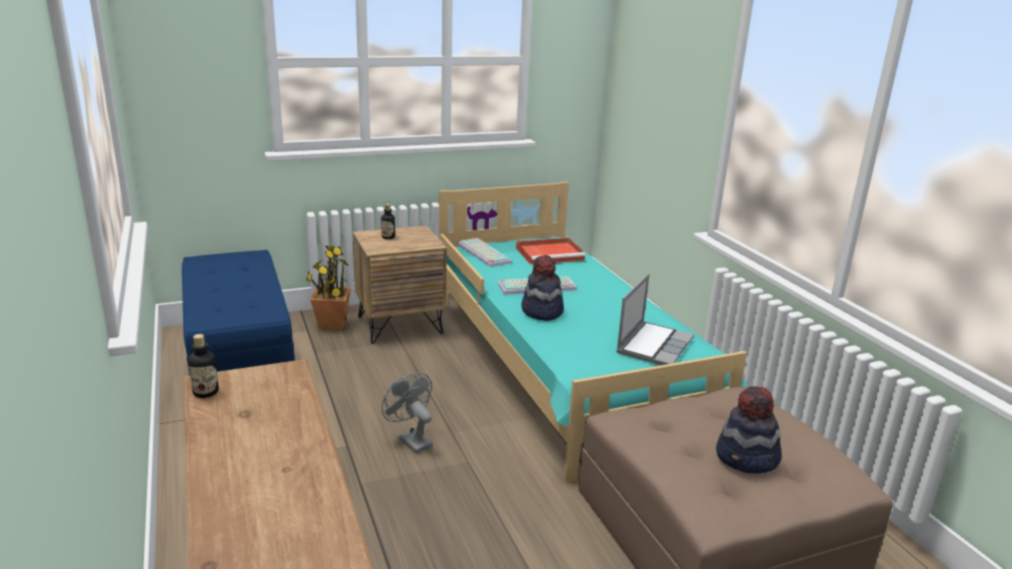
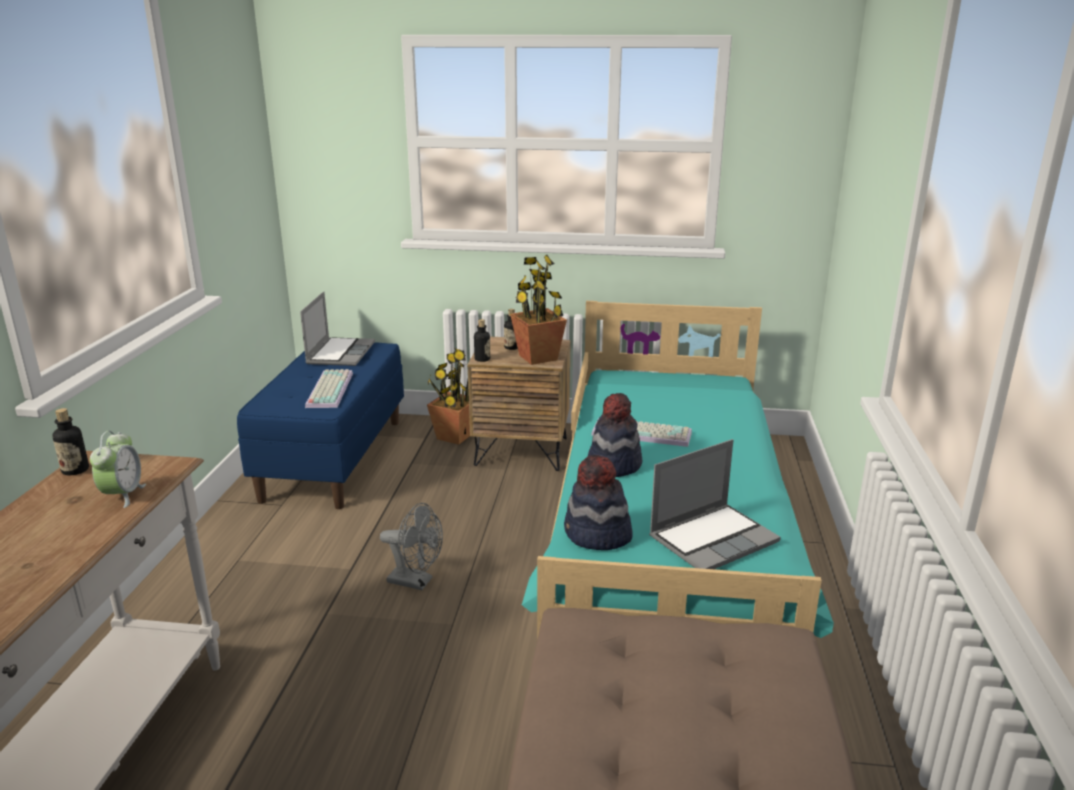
camera: 30 degrees right, 0 degrees up
(222, 265) = (340, 353): none -> laptop
(285, 400) = (123, 495): none -> alarm clock
(375, 250) = (482, 359): none -> bottle
(411, 440) = (416, 581): grey fan -> grey fan turned 120 degrees clockwise
(419, 242) = (538, 358): none -> potted plant
(482, 253) = (620, 382): keyboard -> keyboard (328, 389)
(551, 254) = (704, 396): red tray -> none
(747, 458) = (678, 729): hat -> hat (597, 535)

